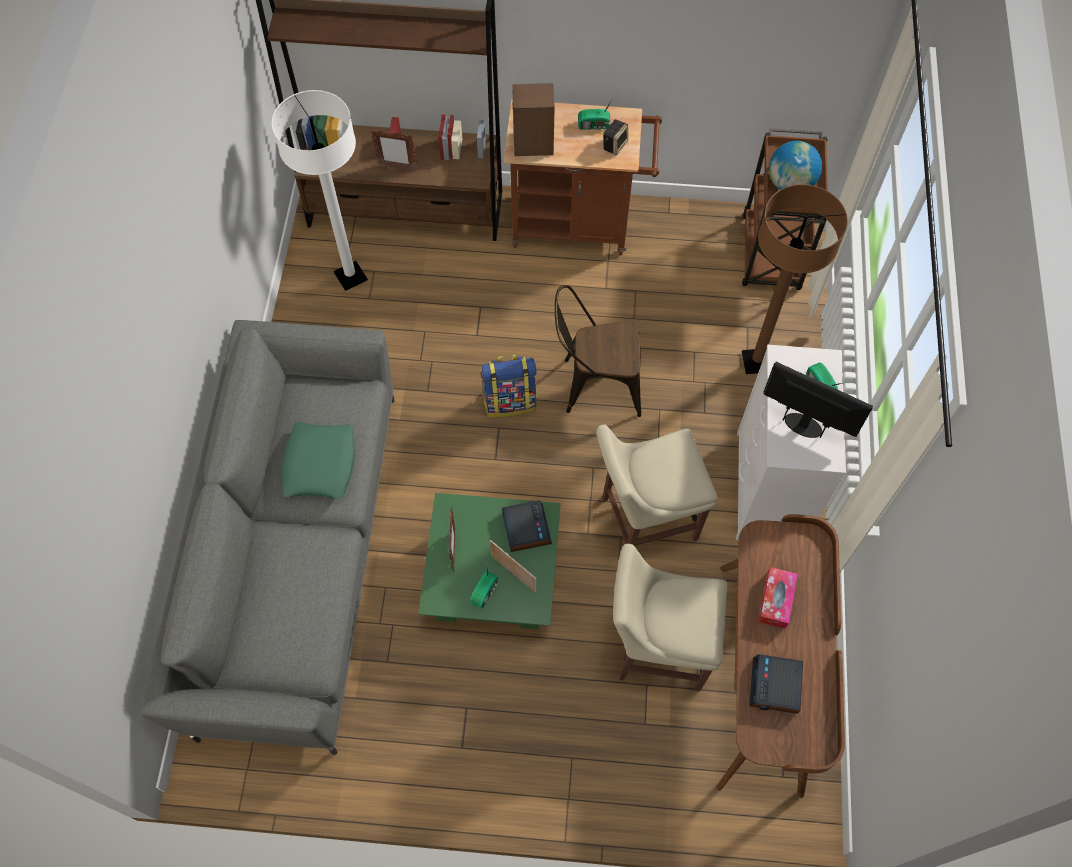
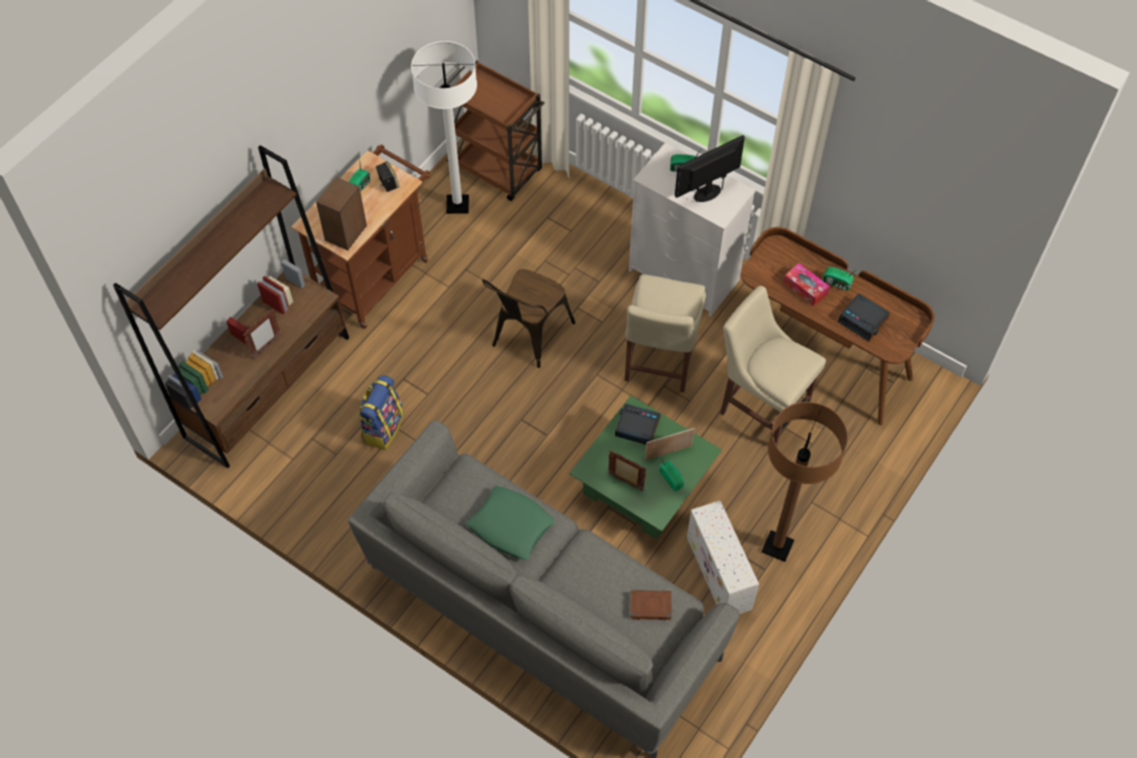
camera: 60 degrees left, 5 degrees down
(296, 639) = (650, 606): none -> brown book
(350, 276) = (304, 458): white floor lamp -> white floor lamp (457, 205)
(431, 703) = (719, 574): none -> white storage box
(510, 401) = (503, 400): backpack -> backpack (382, 427)
(657, 646) = (760, 407): beige chair -> beige chair turned 90 degrees clockwise
(756, 362) = (580, 228): brown floor lamp -> brown floor lamp (777, 546)
(790, 184) = (496, 103): globe -> none
(807, 633) = (837, 283): none -> radio

